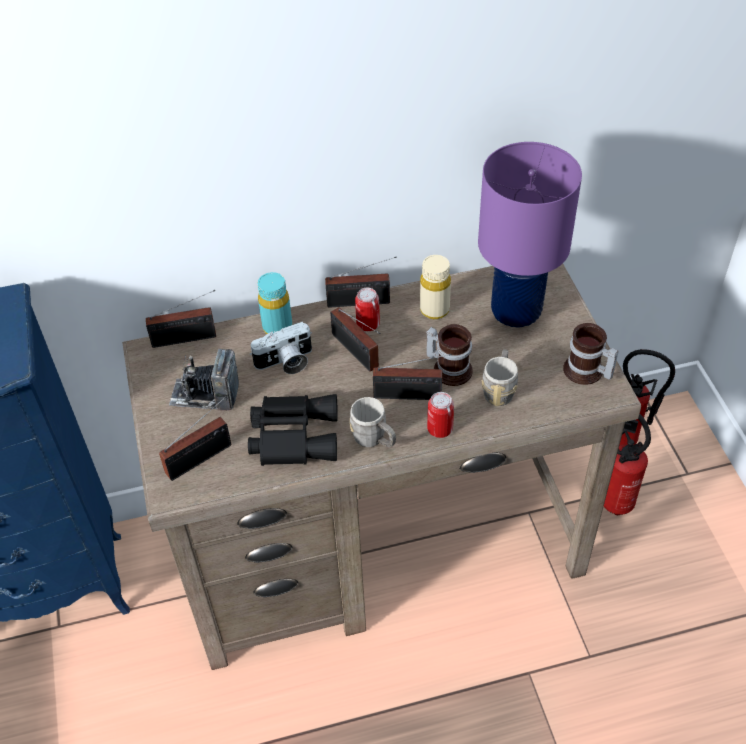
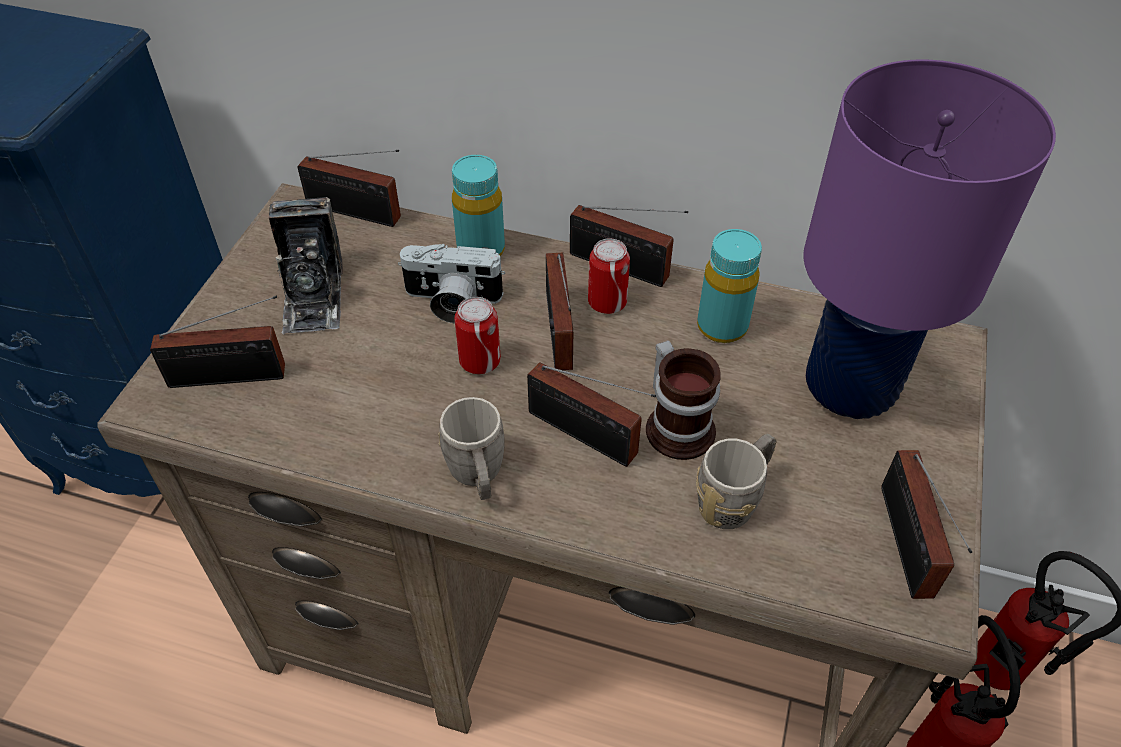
camera: 30 degrees right, 0 degrees up
(205, 395) = (313, 295): camera -> camera turned 135 degrees counterclockwise
(293, 434) = (374, 407): black binoculars -> none
(434, 310) = (722, 326): beige bottle -> turquoise bottle
(440, 429) = (589, 512): can -> can (480, 361)
(586, 373) = (906, 547): mug -> radio

